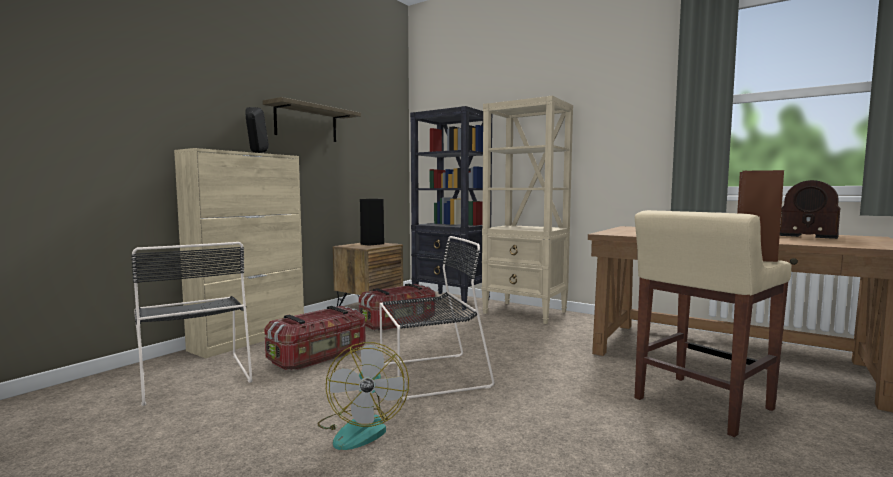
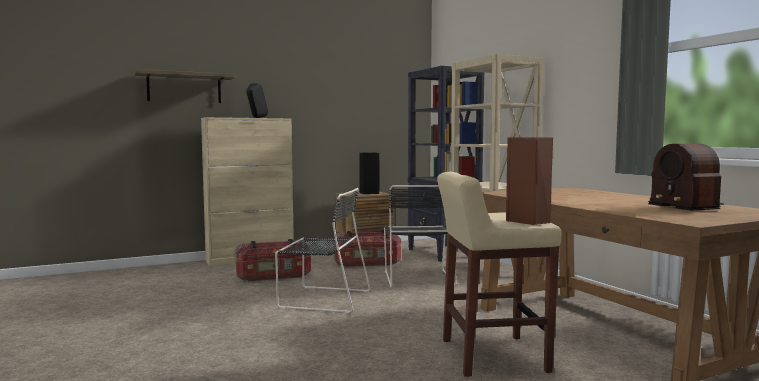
camera: 30 degrees right, 0 degrees up
(194, 376) = (190, 275): black chair -> black chair (418, 277)
(306, 123) = (313, 89): shelf -> shelf (184, 88)
(361, 428) = (232, 316): fan -> none

